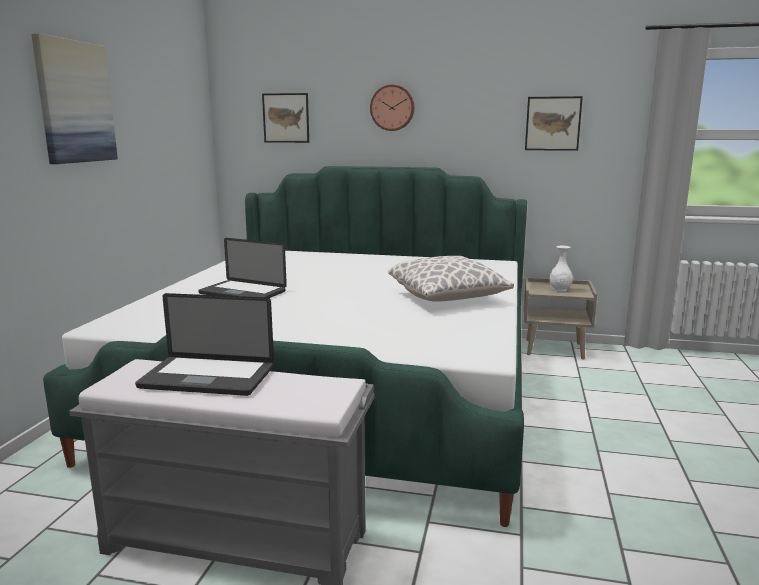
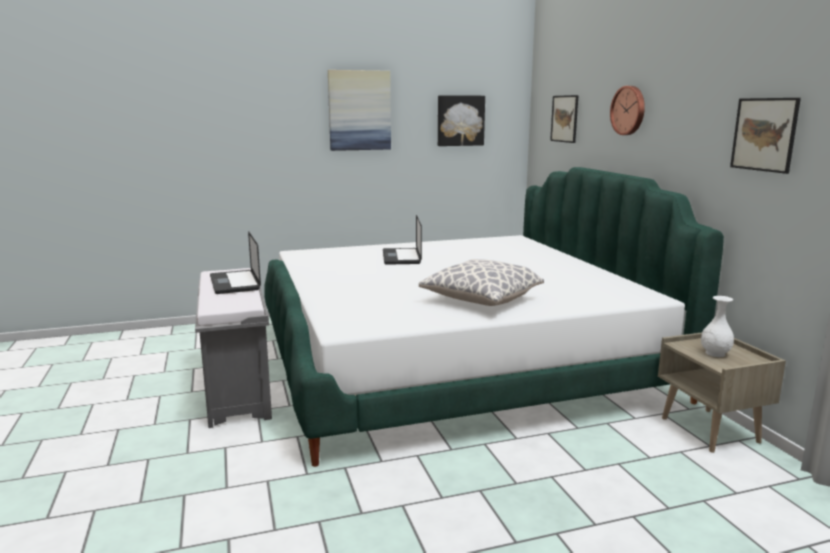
camera: 60 degrees right, 0 degrees up
(166, 120) = (460, 120): none -> picture

